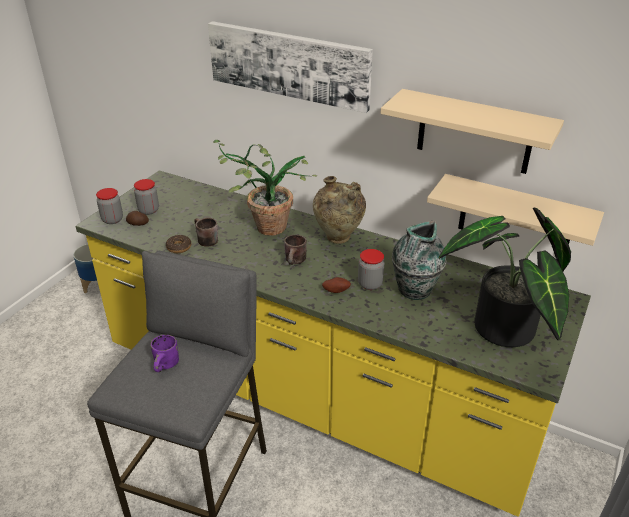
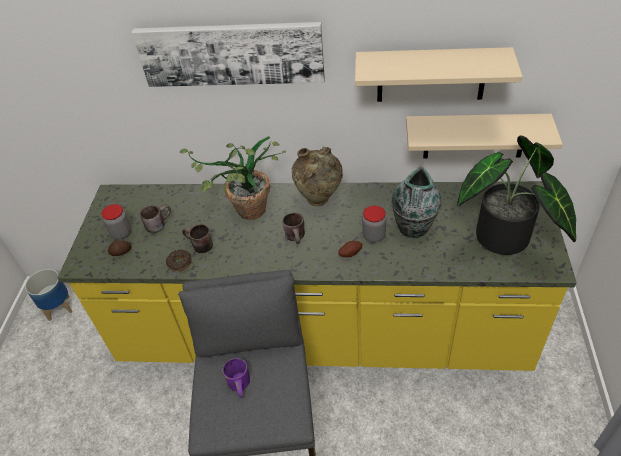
camera: 20 degrees left, 10 degrees up
(112, 219) = (92, 257): jar -> none
(183, 212) = (158, 223): none -> brown mug

